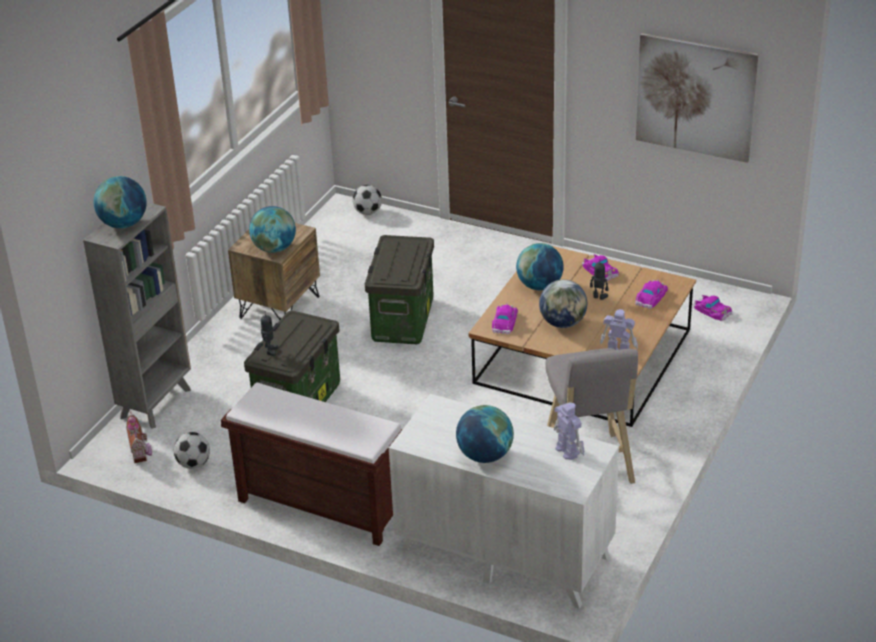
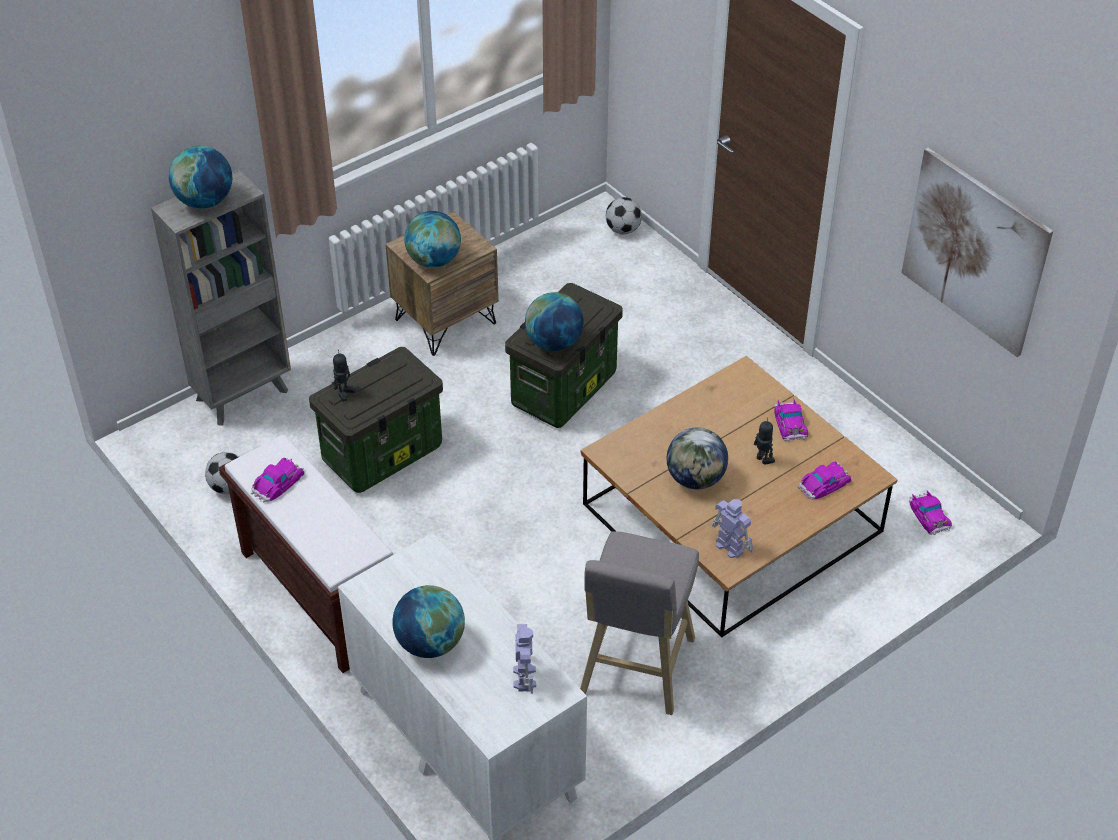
camera: 25 degrees right, 10 degrees up
(141, 452) = (189, 450): toy house -> none
(504, 322) = (630, 451): toy car -> toy car (277, 482)
(539, 286) = (705, 417): globe -> globe (554, 343)

